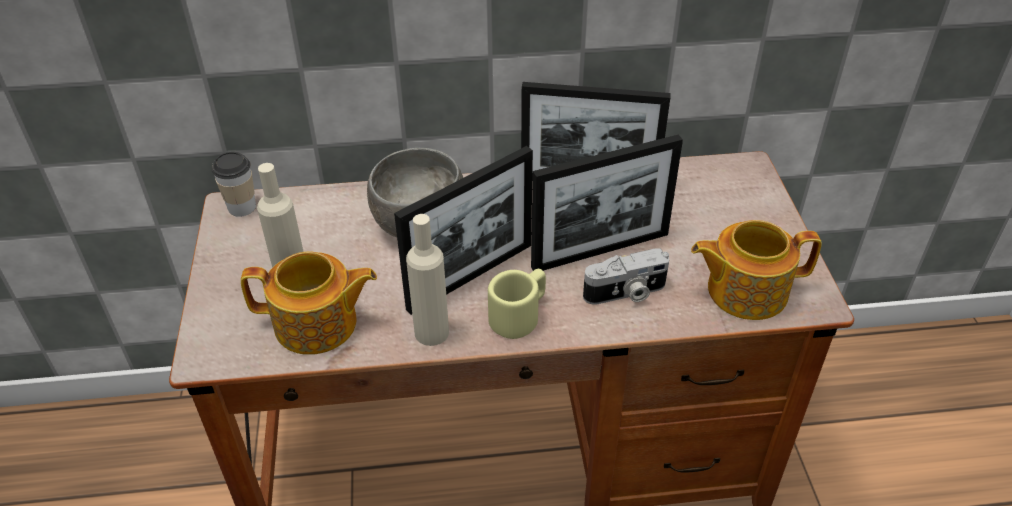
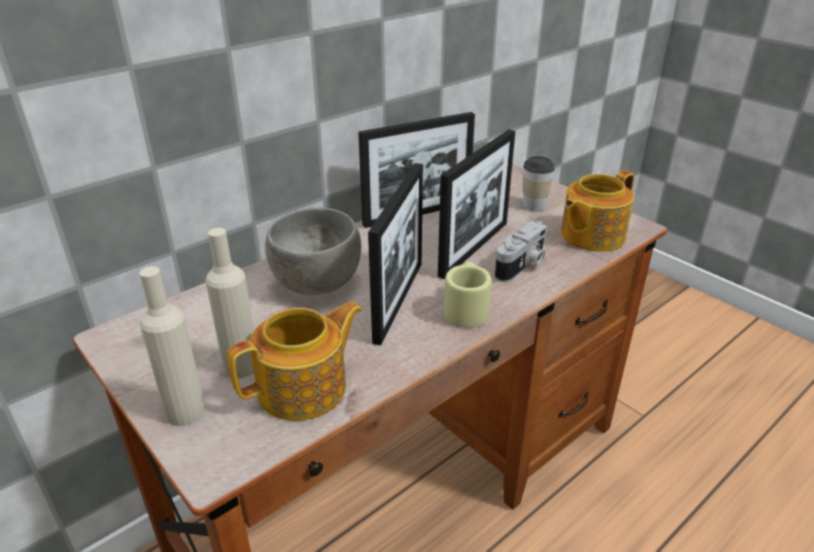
camera: 35 degrees left, 10 degrees down
(242, 207) = (125, 332): cup -> cup (534, 205)
(431, 332) = (412, 350): beige bottle -> beige bottle (185, 411)

